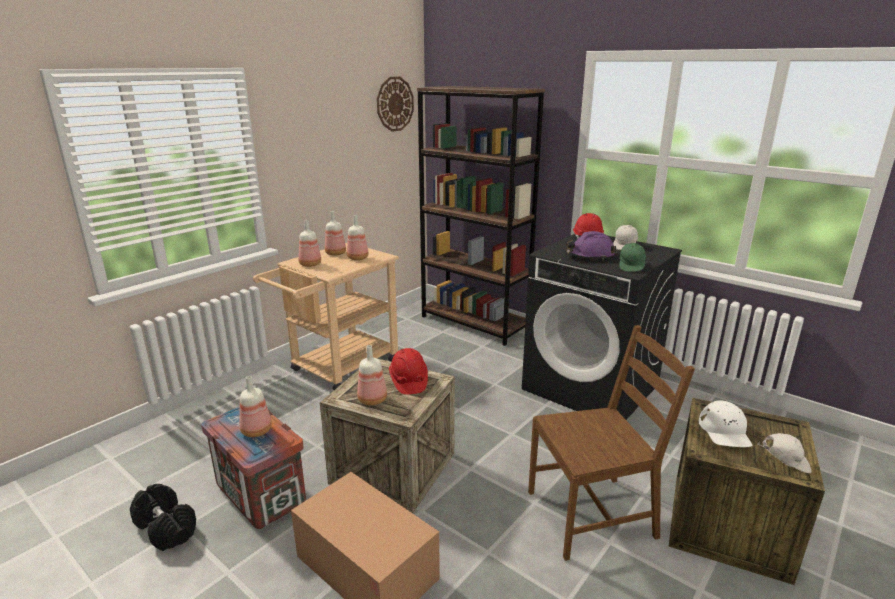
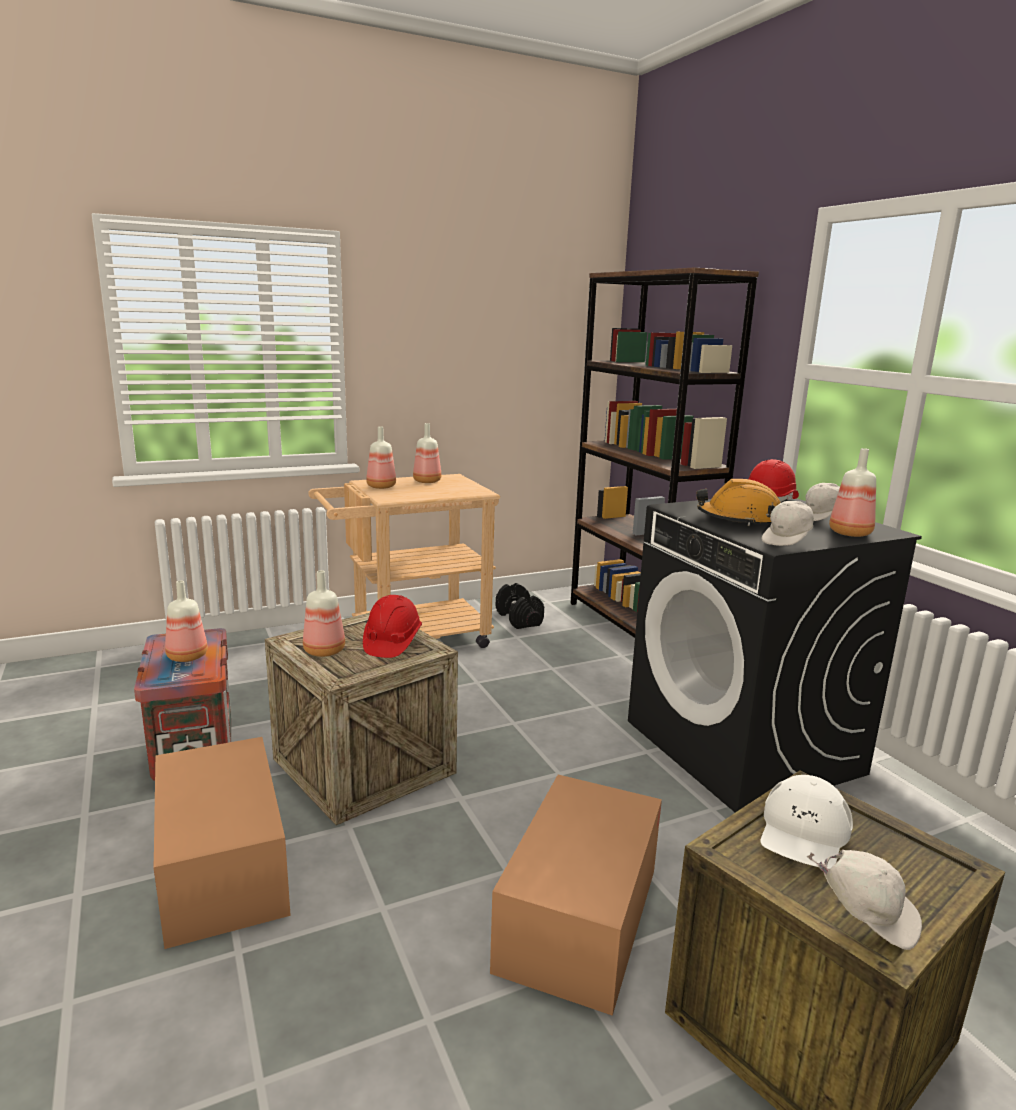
camera: 25 degrees right, 5 degrees down
(166, 528) = (76, 749): black dumbbell -> black dumbbell (519, 619)
(357, 258) = (445, 489): bottle -> bottle (849, 533)
(395, 104) = (568, 299): wall clock -> none
(590, 256) = (738, 519): purple hard hat -> orange hard hat
(592, 514) = (579, 918): brown chair -> cardboard box
(631, 266) = (788, 540): green cap -> white cap

